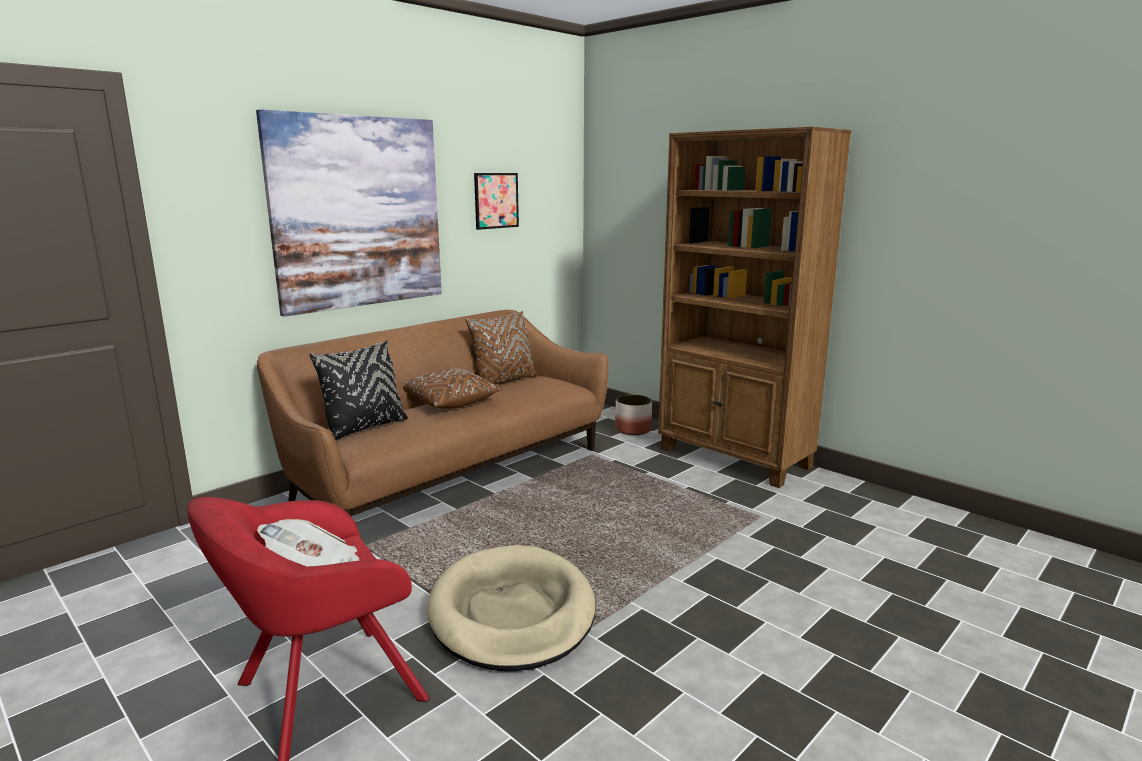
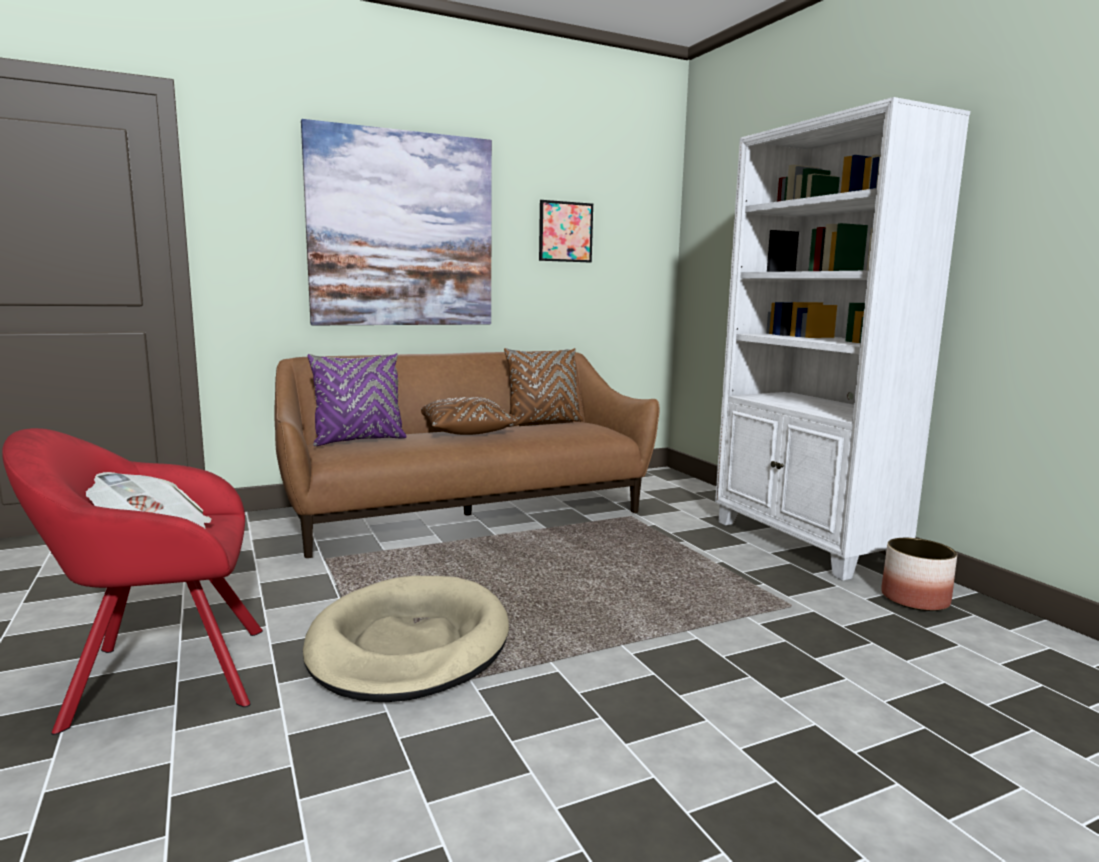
camera: 20 degrees right, 5 degrees down
(365, 428) = (359, 440): black pillow -> purple pillow
(633, 429) = (700, 500): planter -> planter (915, 599)
(734, 458) = (805, 543): brown bookcase -> white bookcase

